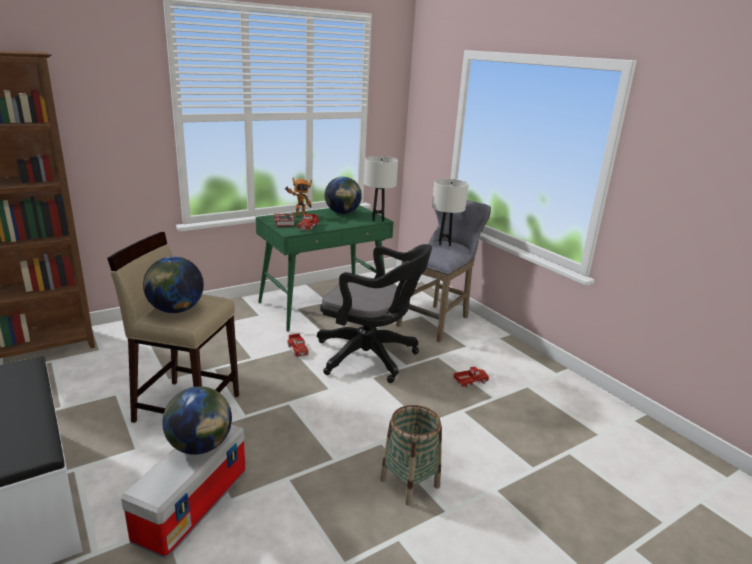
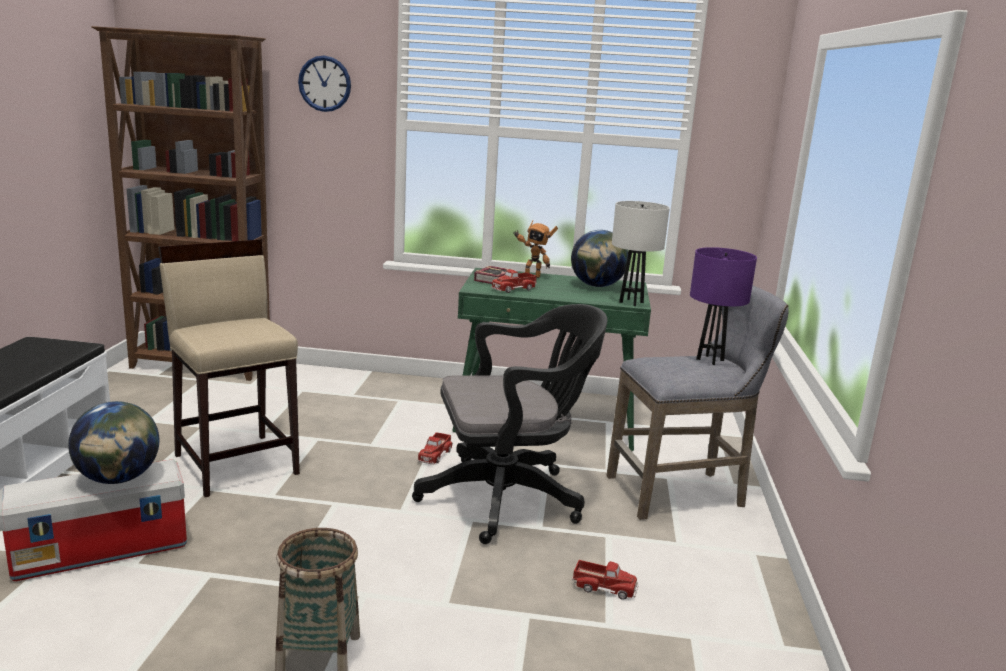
camera: 40 degrees right, 5 degrees down
(107, 89) = (325, 83): none -> wall clock
(175, 310) = (219, 329): globe -> none
(371, 357) = (509, 498): black office chair -> black office chair turned 75 degrees counterclockwise
(444, 243) = (710, 360): white table lamp -> purple table lamp

